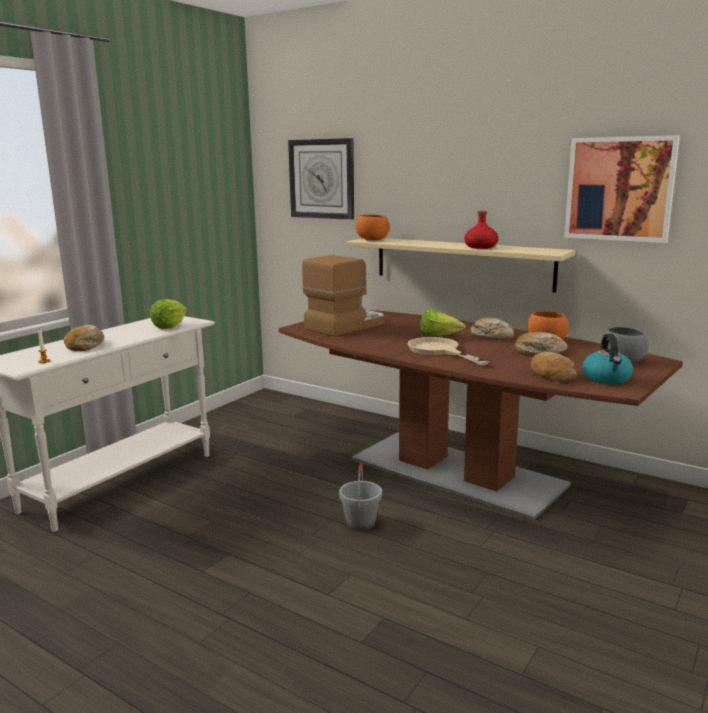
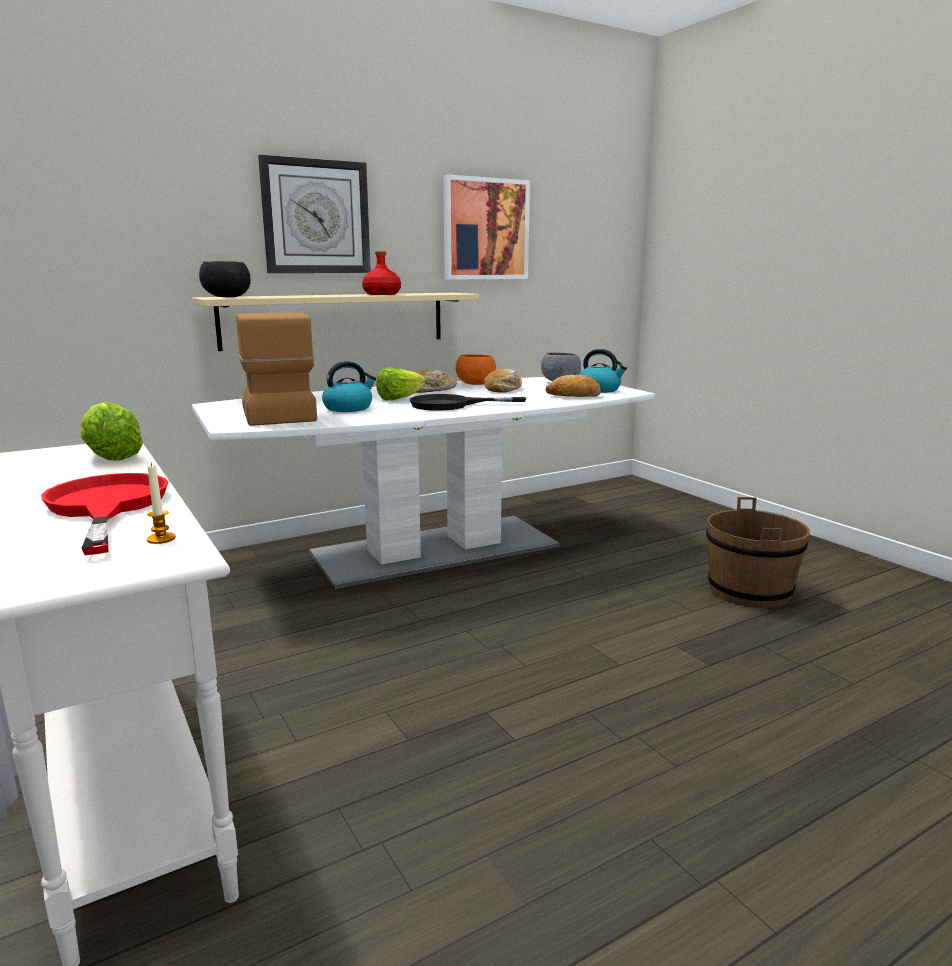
camera: 65 degrees left, 0 degrees up
(86, 345) = (106, 507): bread -> red frying pan
(322, 179) = (89, 207): wall clock -> wall clock (316, 217)
(361, 523) = (491, 617): grey bucket -> none
(373, 240) = (228, 297): orange bowl -> black bowl
(385, 334) = (348, 408): none -> kettle
(439, 351) = (451, 405): beige frying pan -> black frying pan
(455, 472) = (434, 550): brown dining table -> white dining table
(556, 652) = (749, 591): none -> brown bucket

